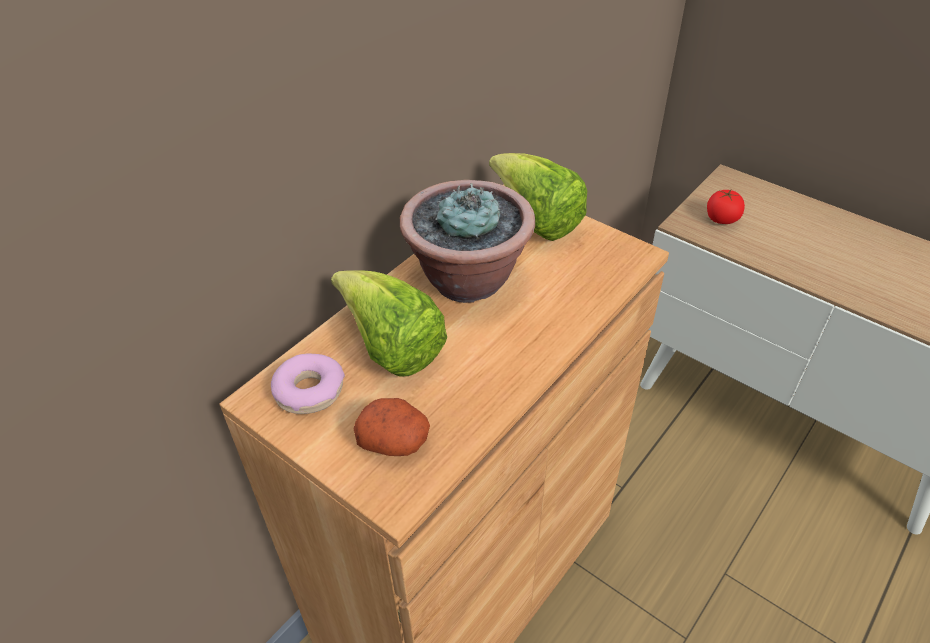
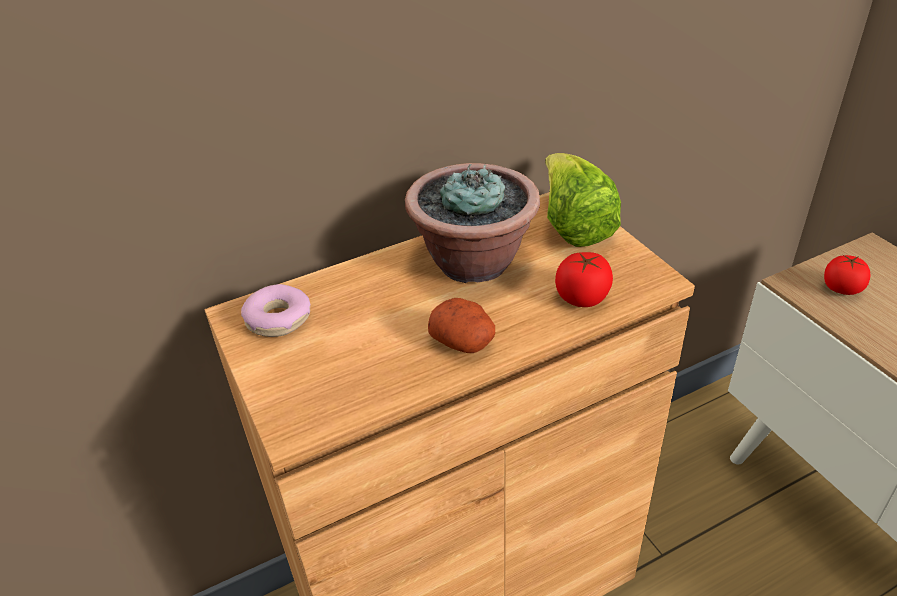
camera: 25 degrees right, 5 degrees down
(391, 347) = (368, 302): lettuce -> none
(395, 441) = (321, 380): potato -> potato (464, 342)
(585, 288) = (582, 297): none -> tomato

